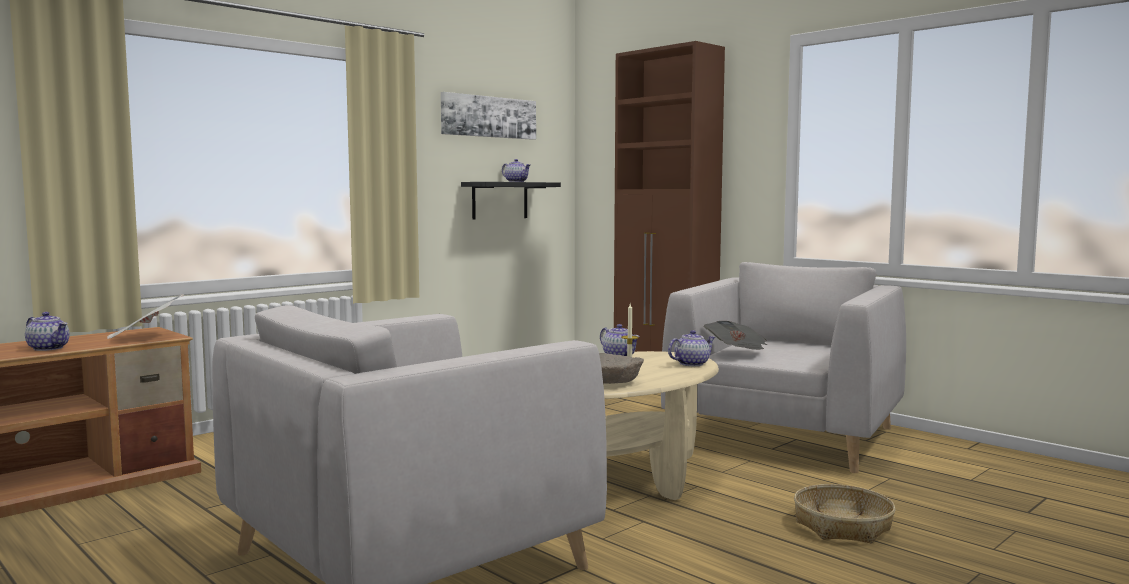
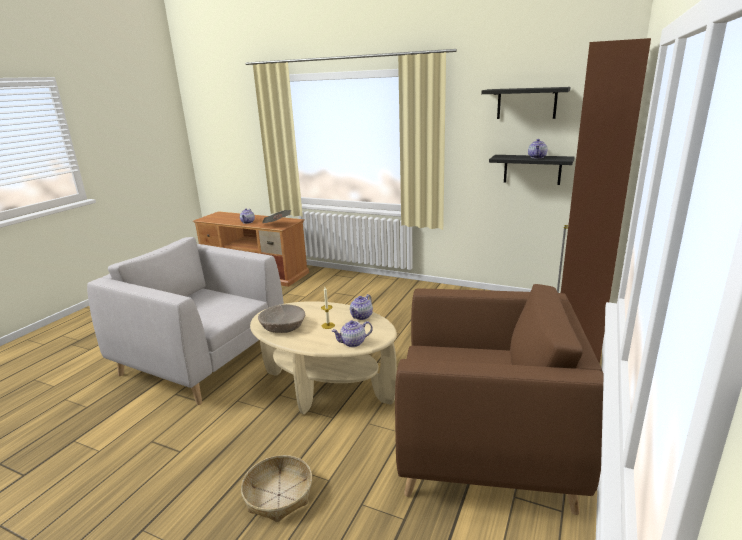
camera: 70 degrees right, 15 degrees up
(488, 117) = (526, 103): picture -> black shelf
(691, 364) = (353, 343): teapot -> teapot turned 120 degrees clockwise
(737, 353) = (434, 355): newspaper -> none
(784, 435) = (485, 442): grey armchair -> brown armchair

